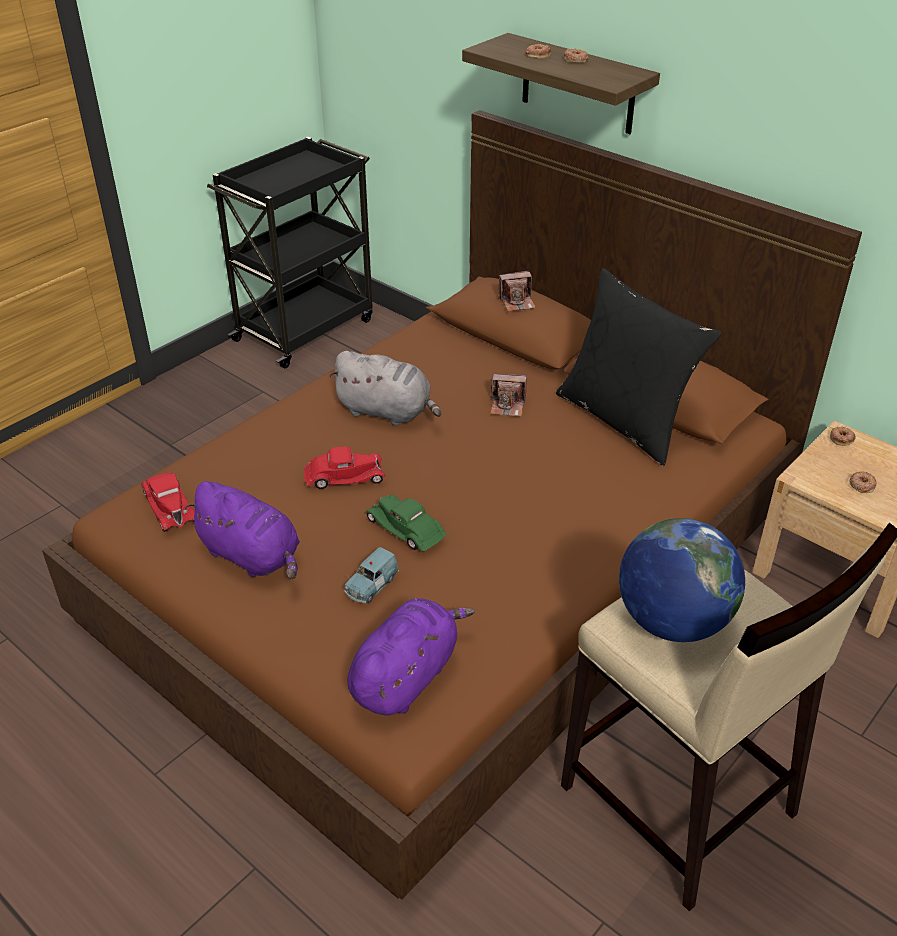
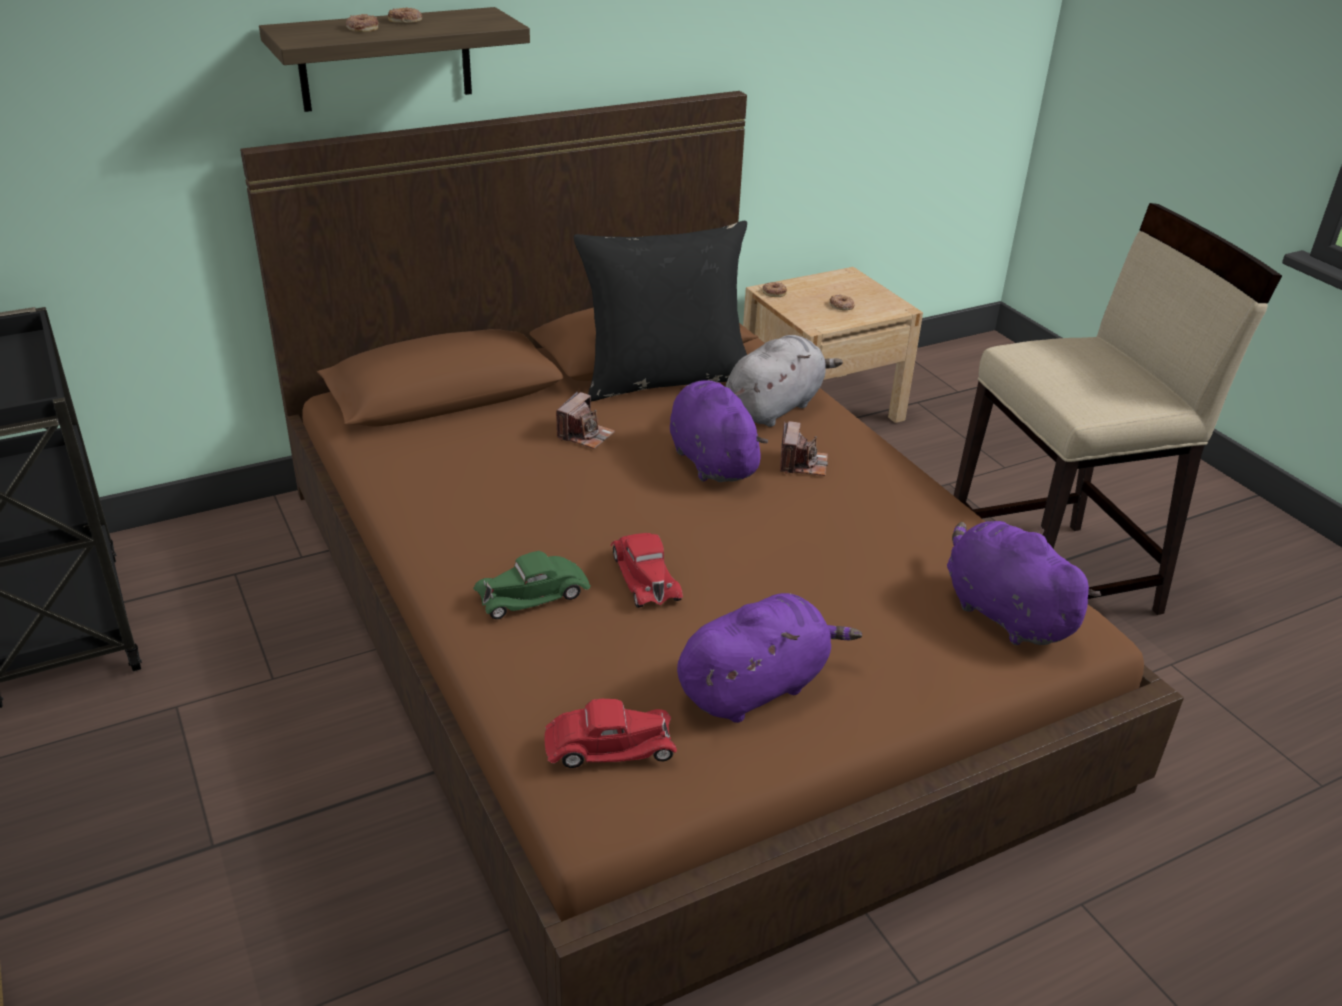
camera: 70 degrees left, 5 degrees down
(344, 476) = (645, 576): red toy car -> red toy car turned 150 degrees clockwise
(371, 586) = (853, 604): blue toy car -> none
(387, 412) = (529, 517): grey plush toy -> grey plush toy (775, 407)
(406, 528) = (767, 556): green toy car -> green toy car (533, 594)
(517, 302) = (445, 349): camera -> camera (802, 464)
(520, 472) = (711, 460): none -> purple plush toy
(672, 621) = (1093, 383): globe -> none

